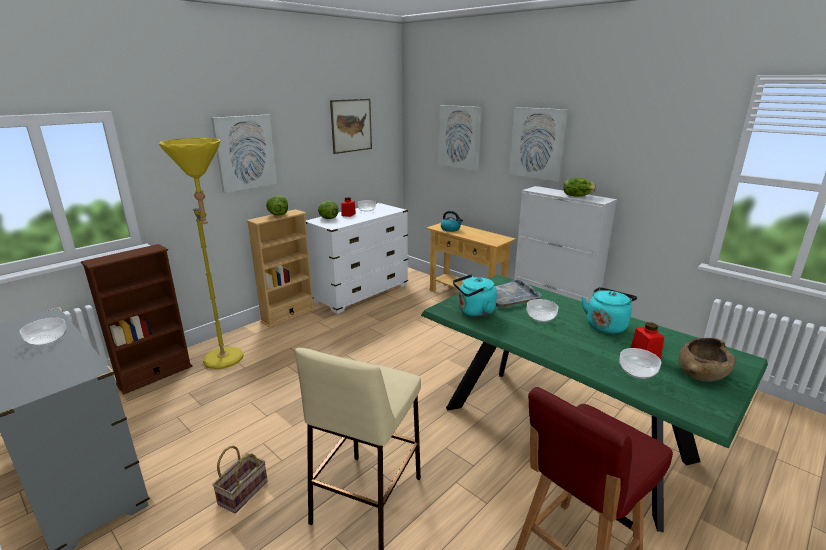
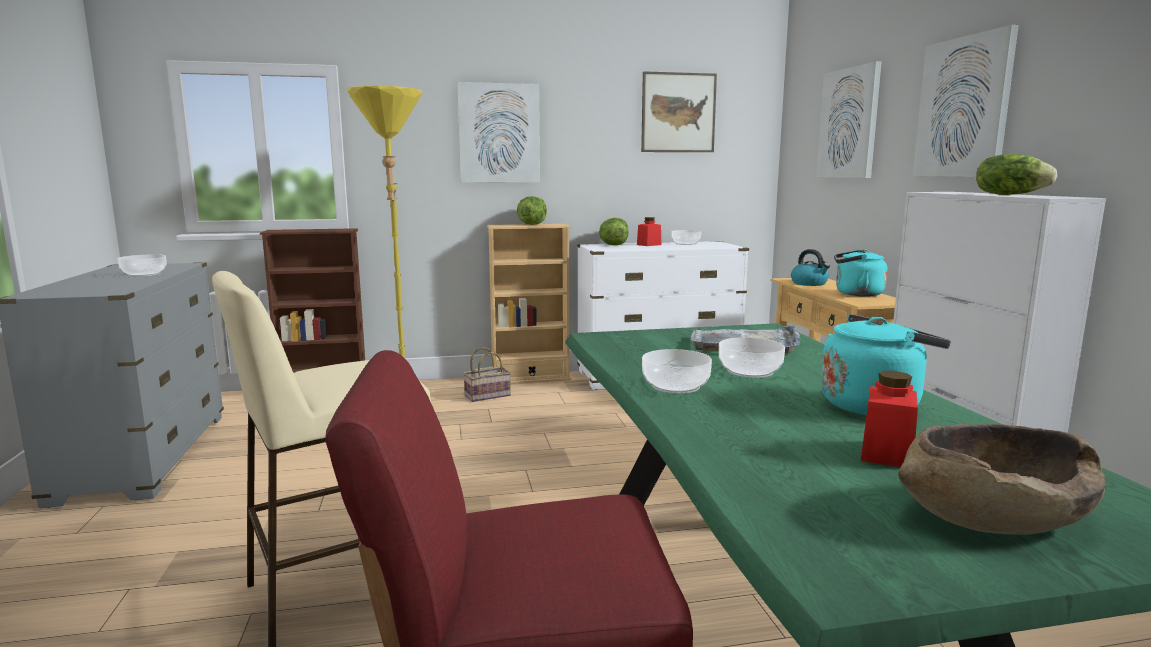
camera: 35 degrees right, 10 degrees down
(243, 491) = (240, 523): basket -> basket (488, 395)
(474, 312) = (641, 346): turquoise kettle -> turquoise kettle (855, 294)
(637, 371) = (804, 468): bowl -> bowl (674, 386)

